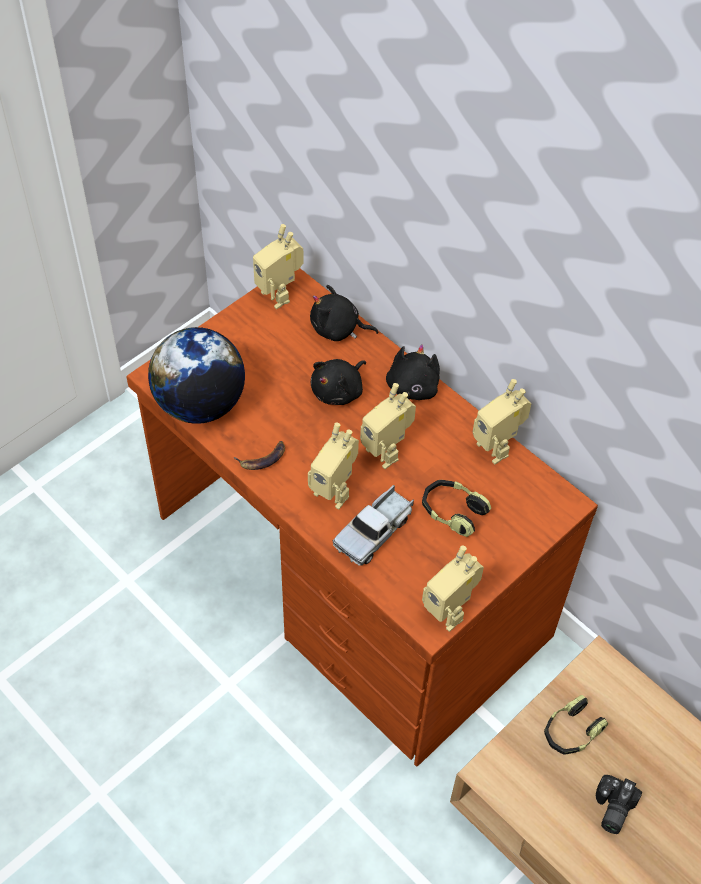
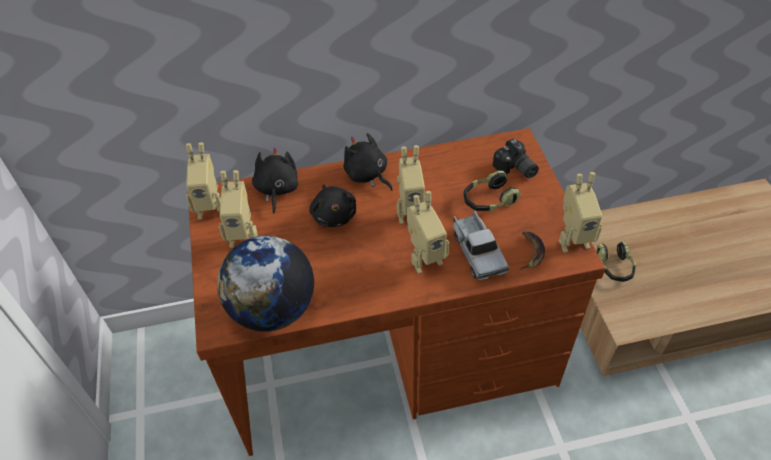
camera: 55 degrees left, 5 degrees down
(262, 458) = (360, 291): banana -> banana (530, 252)
(338, 329) = (277, 190): black plush toy -> black plush toy turned 135 degrees clockwise
(497, 447) = (450, 153): toy robot -> toy robot (244, 236)
(611, 808) = (677, 275): camera -> camera (515, 169)

